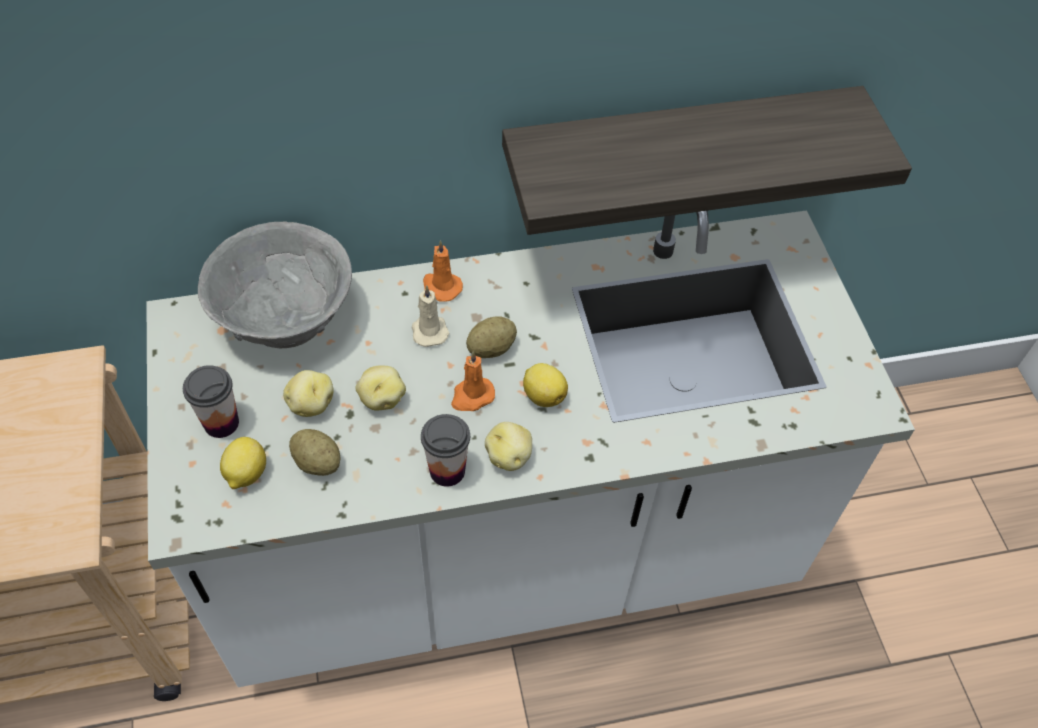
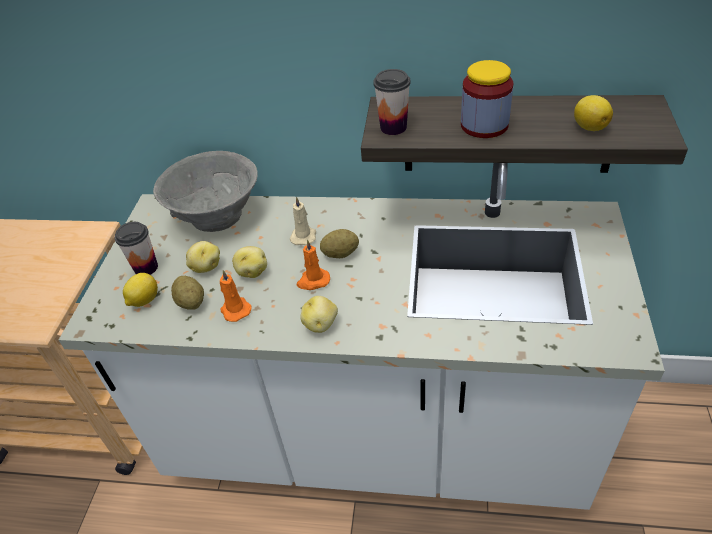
camera: 25 degrees right, 10 degrees down
(441, 287) = (324, 212): orange candle -> orange candle (235, 309)
(447, 471) = (273, 325): cup -> cup (393, 127)
(543, 395) = (363, 289): lemon -> lemon (589, 127)
(671, 162) = (484, 125): none -> jar

